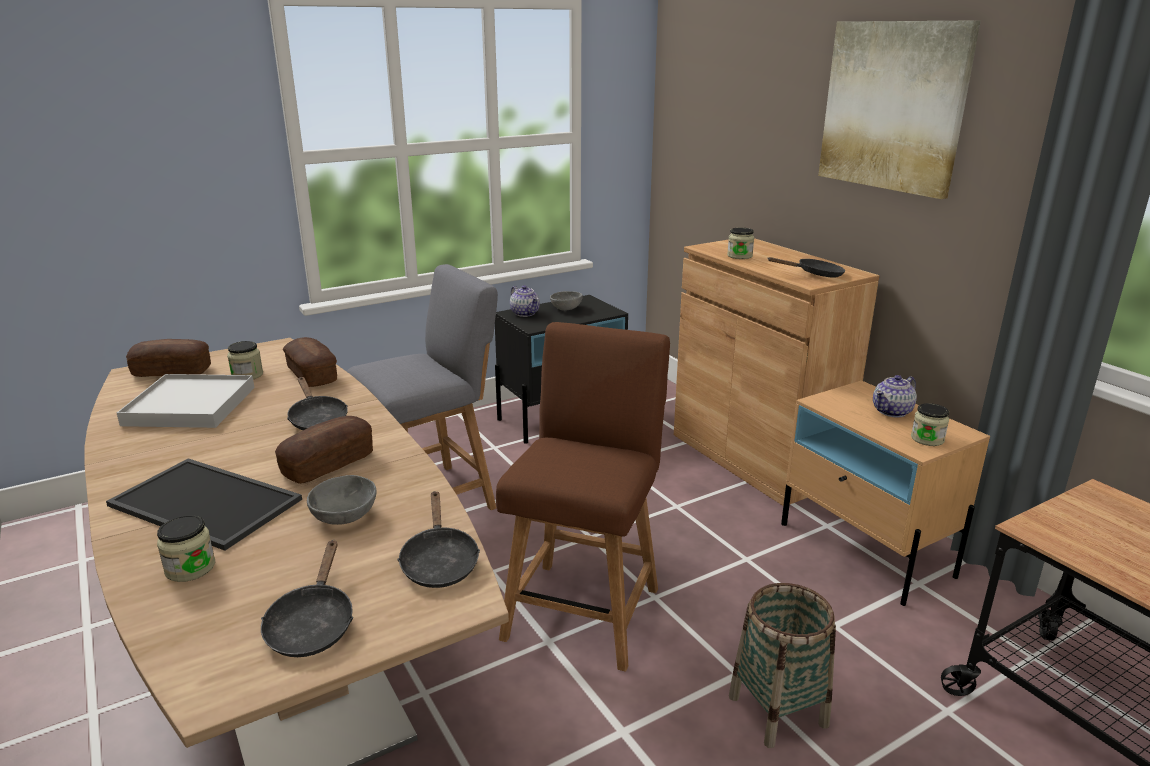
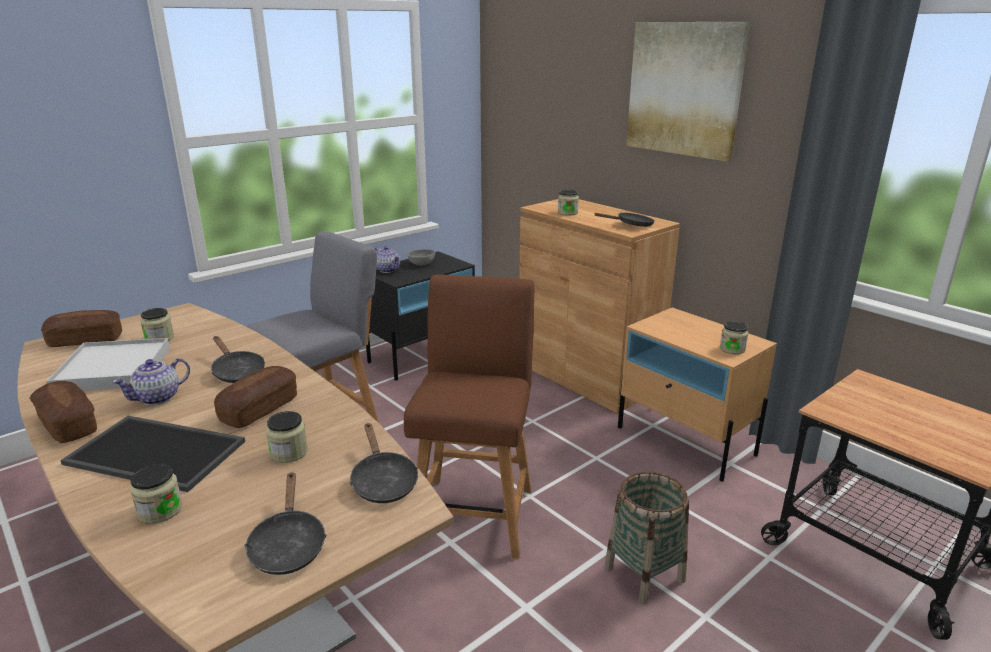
camera: 10 degrees left, 0 degrees up
(312, 375) = (220, 334): bread -> bread (68, 425)
(345, 517) = (289, 452): grey bowl -> jar
(892, 411) = (701, 330): teapot -> teapot (158, 398)

